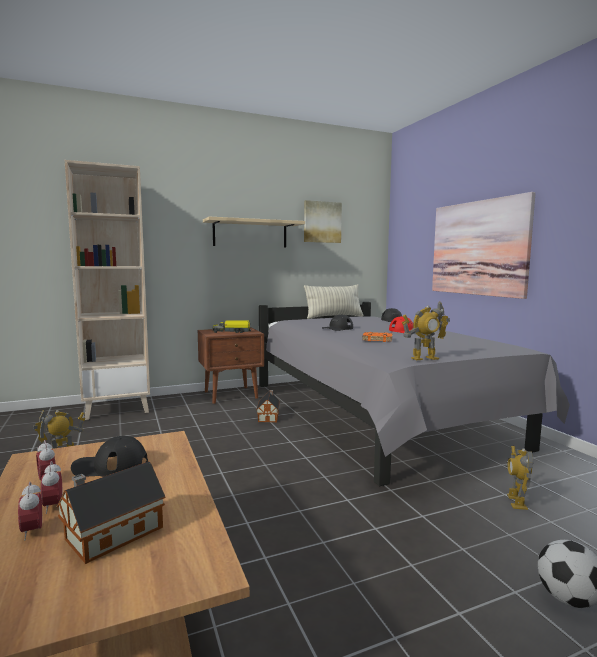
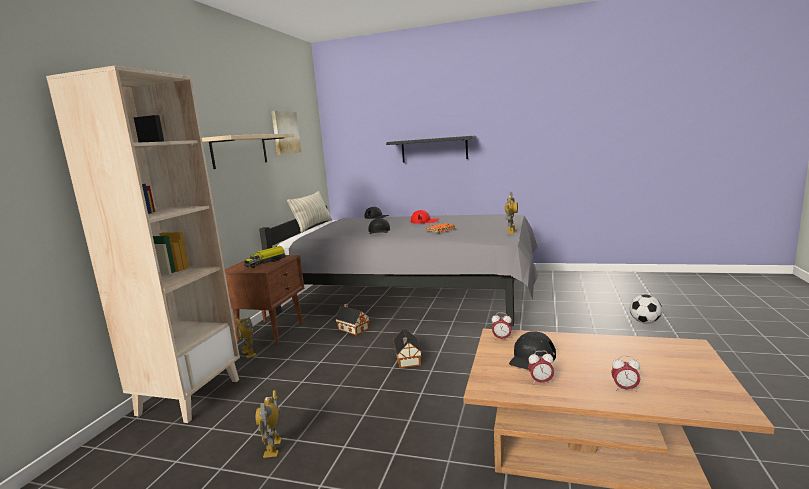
camera: 50 degrees left, 5 degrees up
(53, 506) = (590, 381): alarm clock -> alarm clock (502, 339)
(110, 534) = (641, 365): toy house -> toy house (407, 359)
(478, 248) = (434, 149): picture -> black shelf
(516, 502) = (564, 301): toy robot -> toy robot (248, 353)

